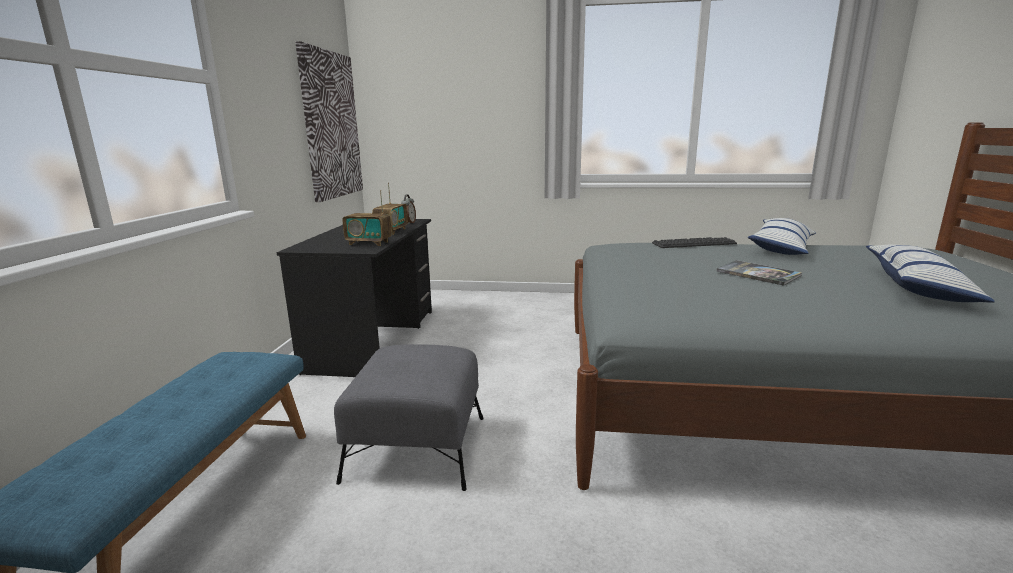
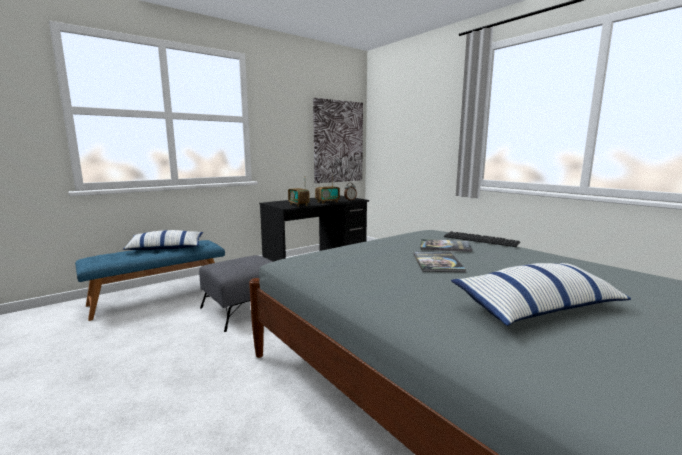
camera: 45 degrees right, 5 degrees down
(702, 257) = (445, 246): none -> book
(781, 248) = (547, 257): pillow -> pillow (166, 248)

